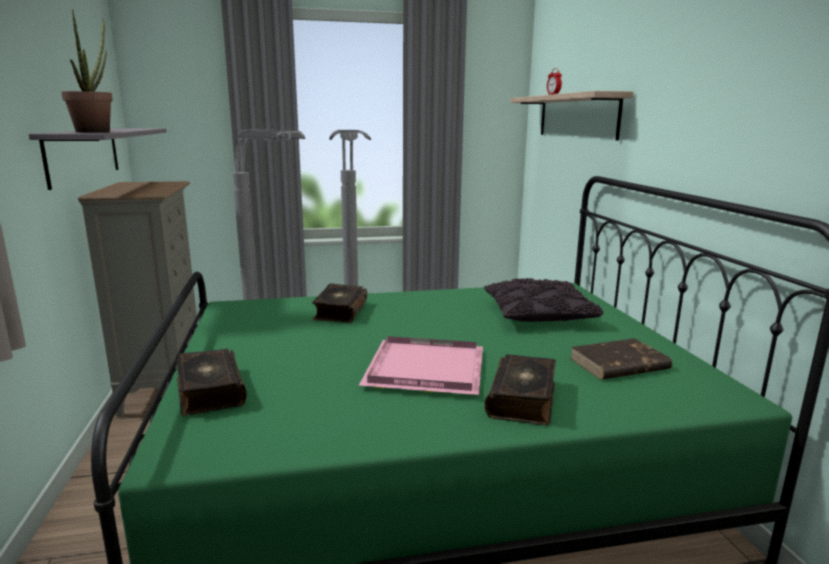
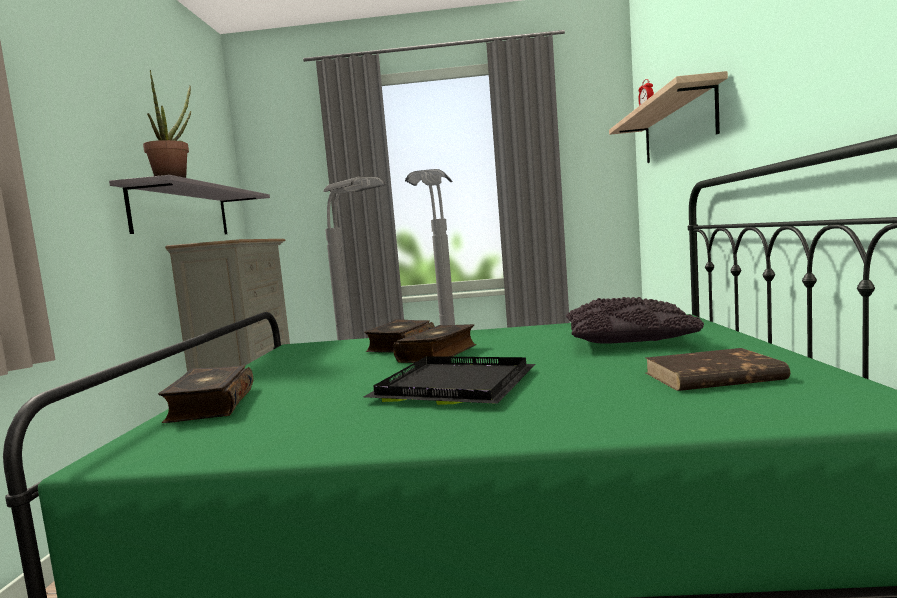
camera: 15 degrees right, 10 degrees down
(428, 368) = (458, 385): pink tray -> black tray
(523, 399) = (557, 410): book -> book (438, 354)

